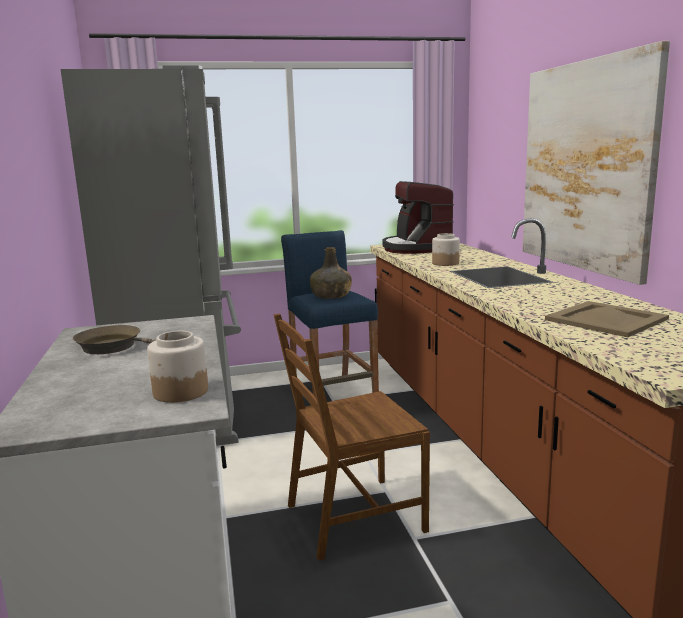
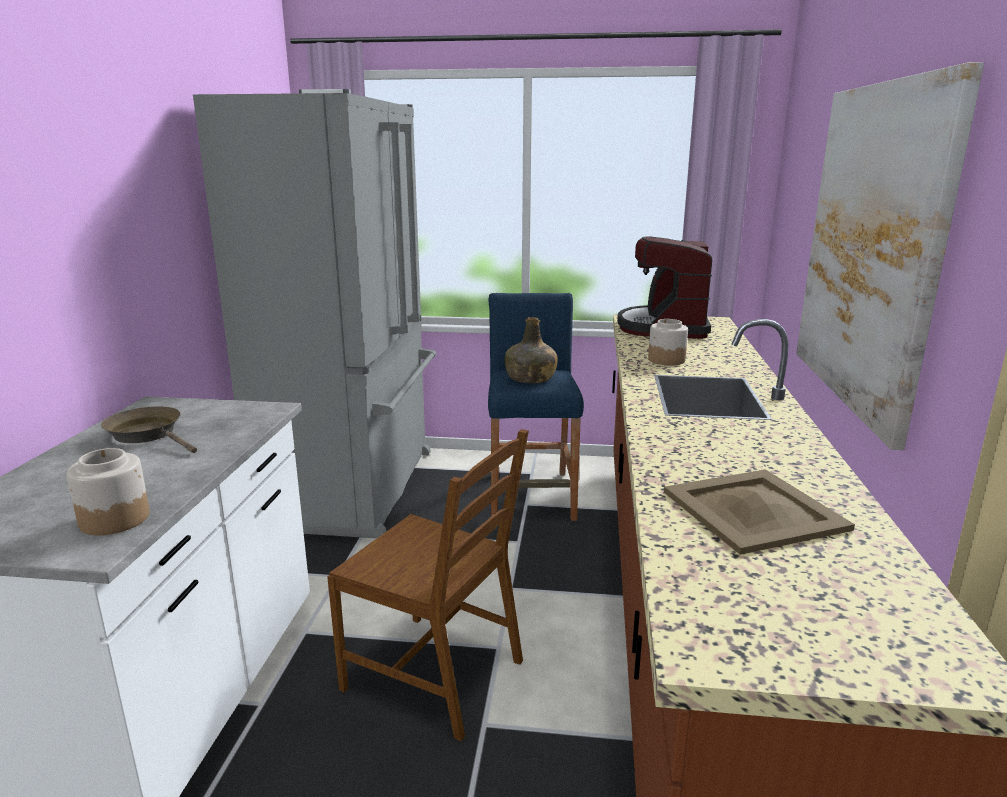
camera: 20 degrees right, 5 degrees up
(353, 517) = (436, 674): brown chair -> brown chair turned 150 degrees counterclockwise

